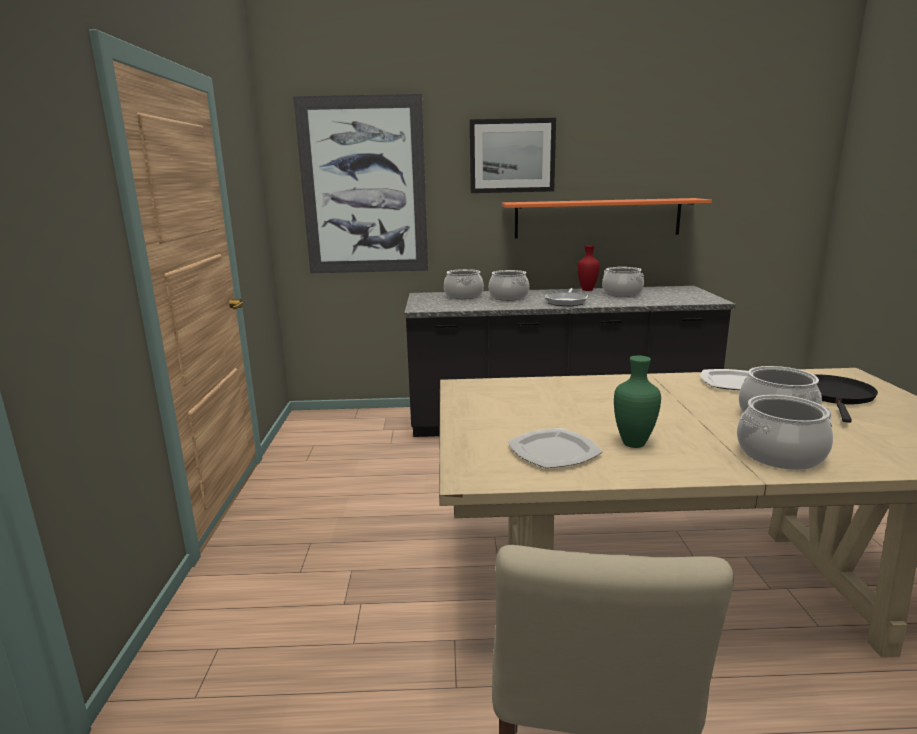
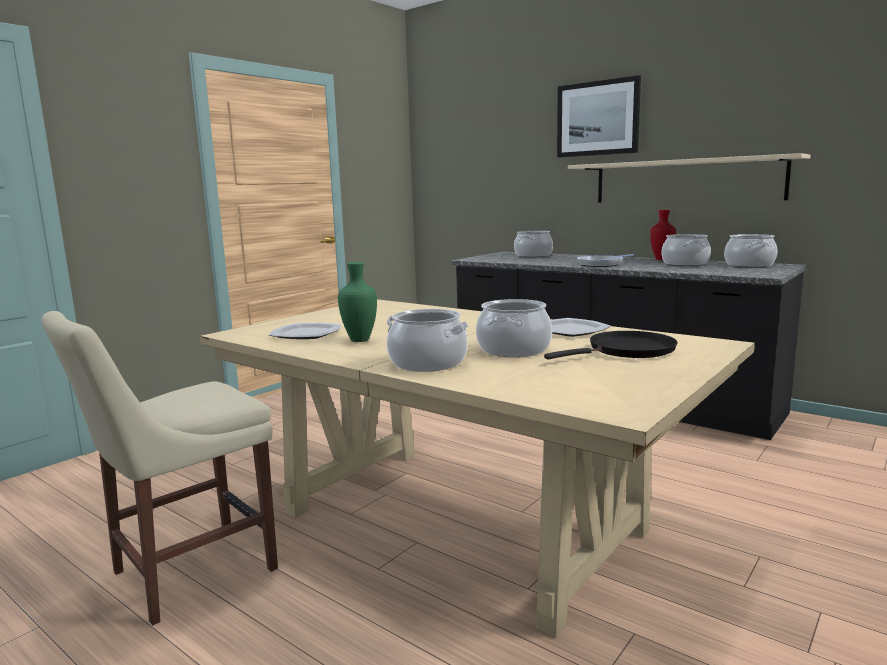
camera: 40 degrees right, 5 degrees down
(364, 187) = (475, 155): picture -> none
(509, 297) = (566, 258): cooking pot -> cooking pot (749, 265)
(597, 218) = (686, 181): orange shelf -> beige shelf

